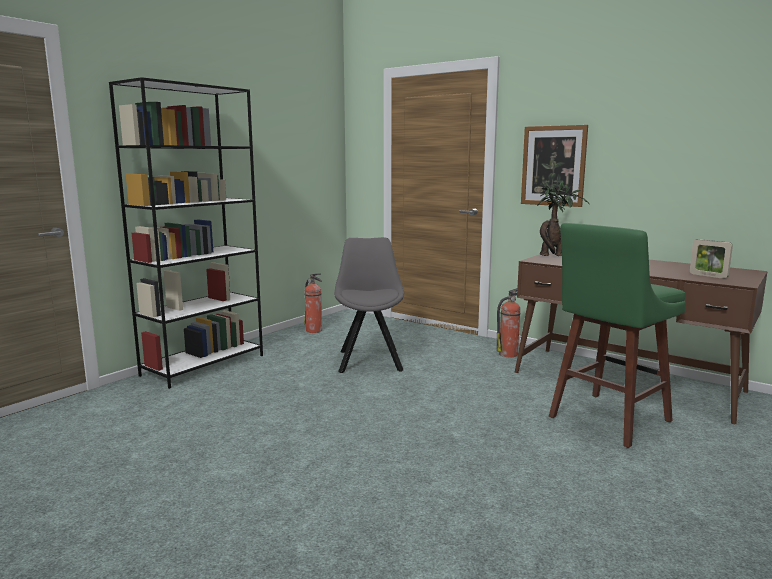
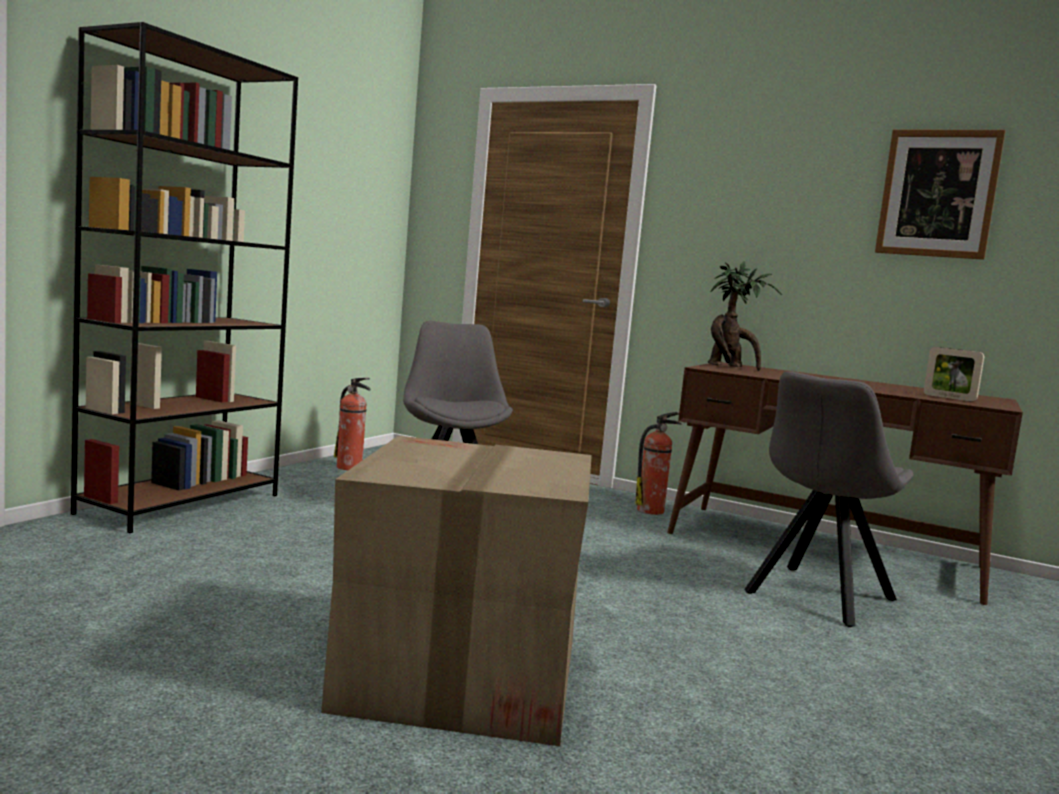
camera: 10 degrees left, 5 degrees down
(204, 365) = (181, 504): white bookcase -> brown bookcase
(342, 487) = (460, 675): none -> cardboard box
(553, 166) = (726, 242): picture -> picture (937, 193)
(607, 420) = (818, 595): green stool -> grey chair

